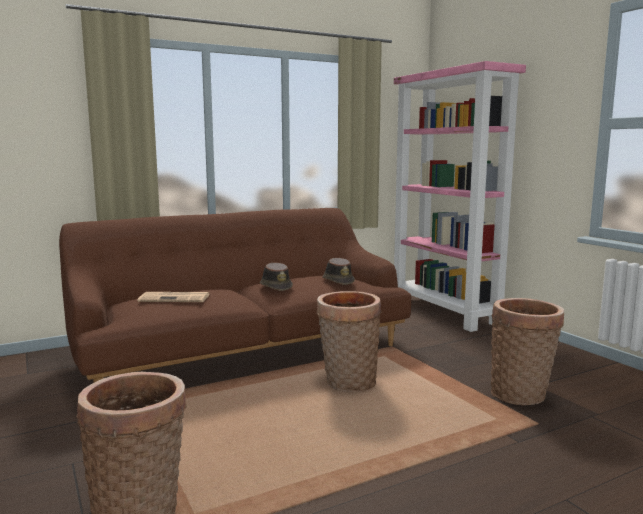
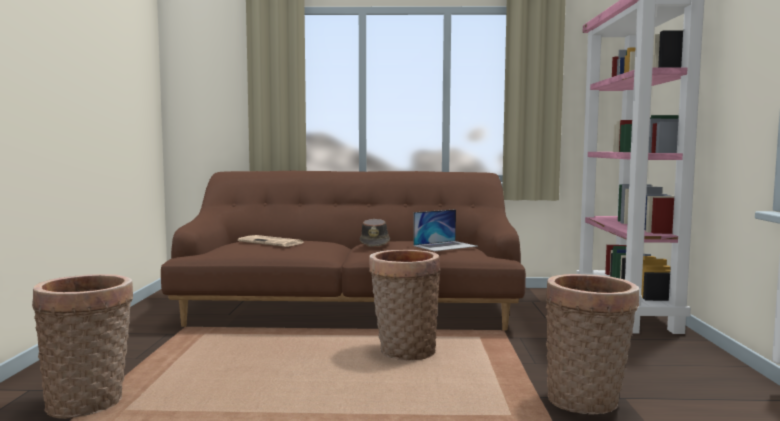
camera: 30 degrees right, 5 degrees down
(338, 281) = (445, 246): brown hat -> laptop

